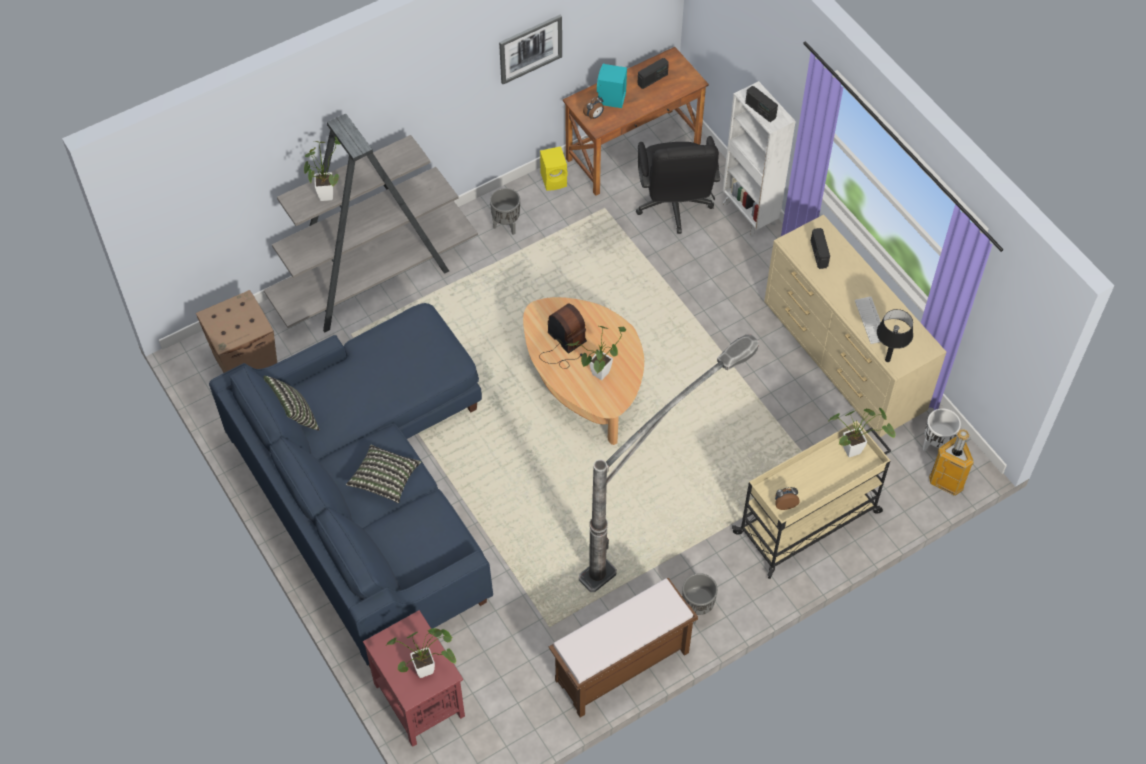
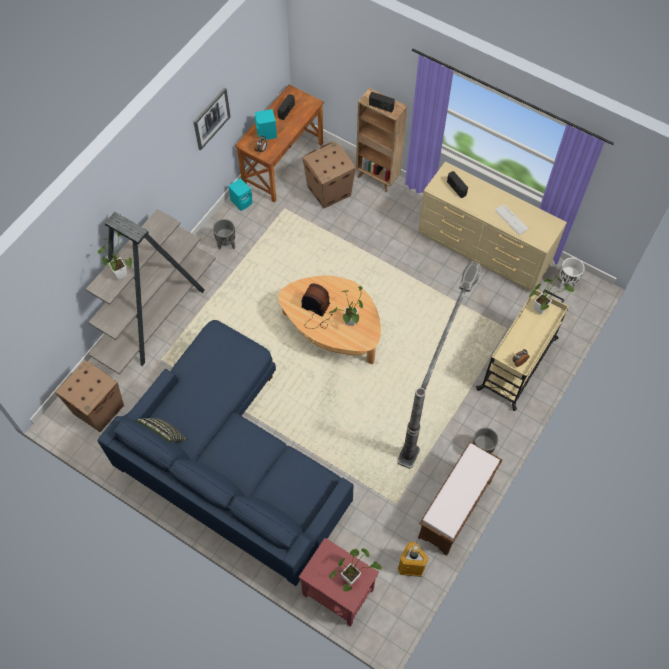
camera: 25 degrees left, 5 degrees up
(385, 479) = (250, 455): pillow -> none
(554, 180) = (242, 201): yellow speaker -> turquoise speaker
(674, 208) = (328, 191): black office chair -> cardboard box
(749, 214) = (377, 178): white bookcase -> brown bookcase
(888, 360) = (535, 241): black table lamp -> none
(947, 482) = (584, 303): trash can -> trash can (411, 567)

